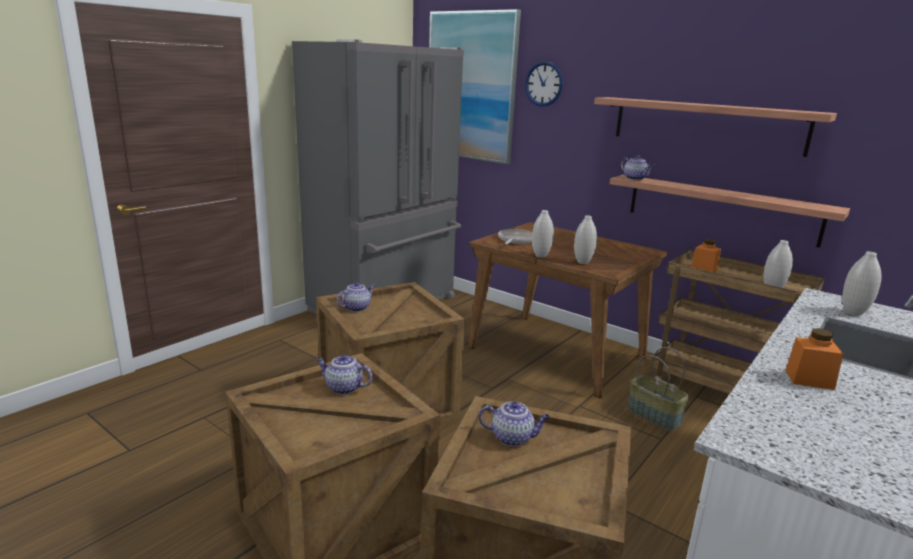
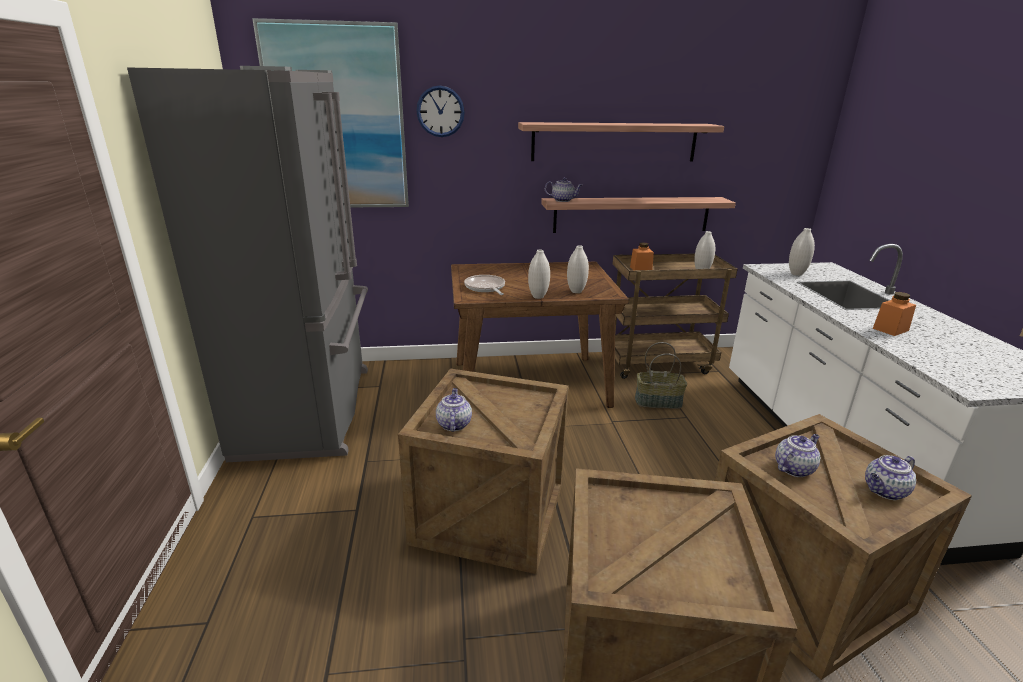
camera: 45 degrees left, 5 degrees up
(343, 388) = (629, 513): teapot -> teapot (885, 491)

